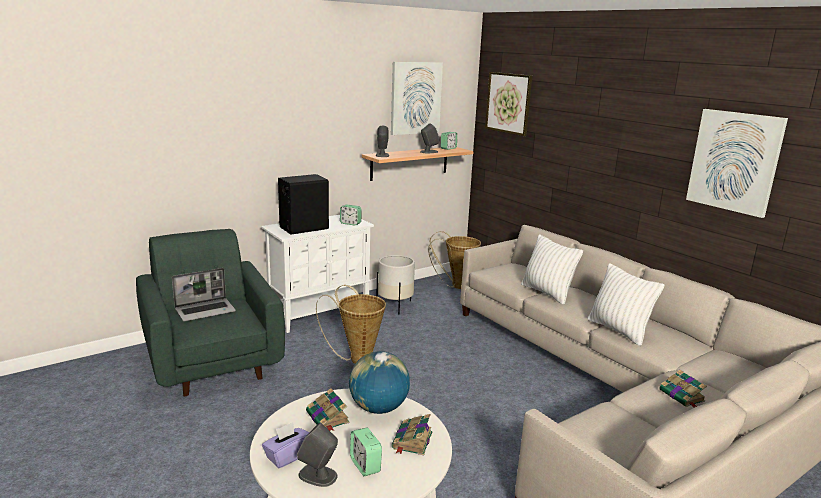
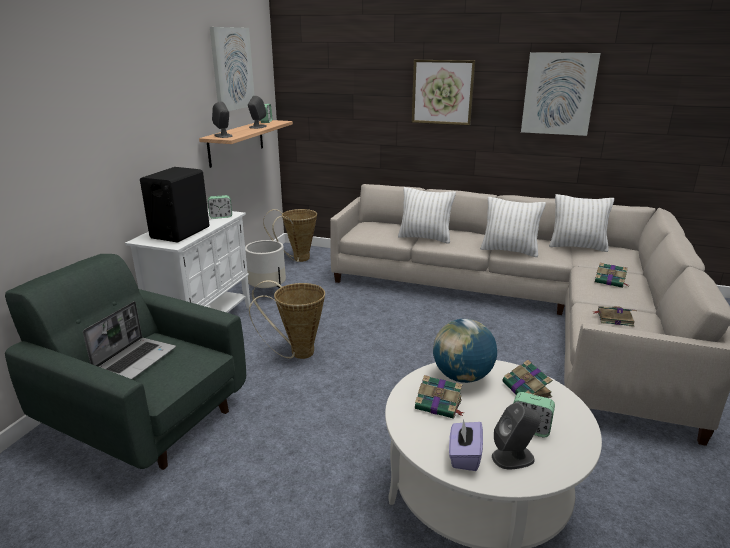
camera: 35 degrees left, 5 degrees up
(508, 103) = (317, 68): picture -> picture (442, 92)
(614, 428) = (614, 318): none -> book
(711, 352) = (577, 247): none -> white pillow

